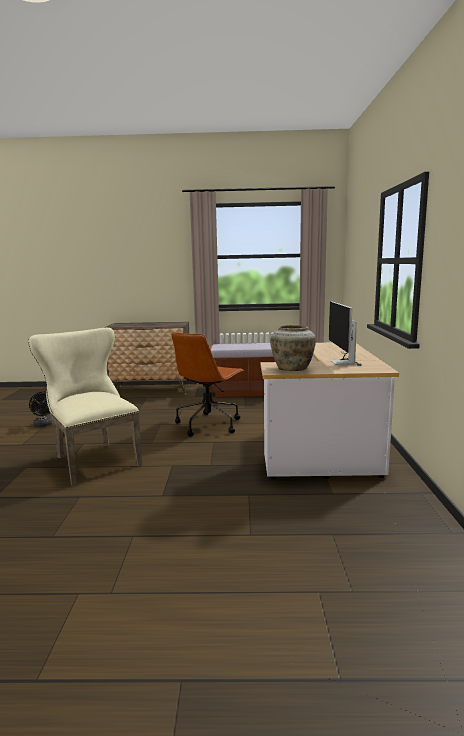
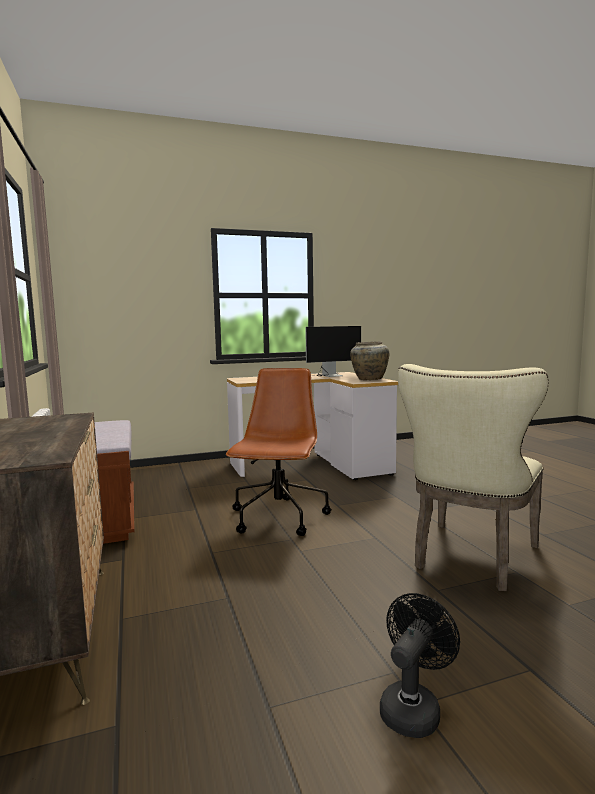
camera: 110 degrees left, 5 degrees down
(208, 424) = (279, 518): brown office chair -> brown office chair turned 90 degrees counterclockwise

